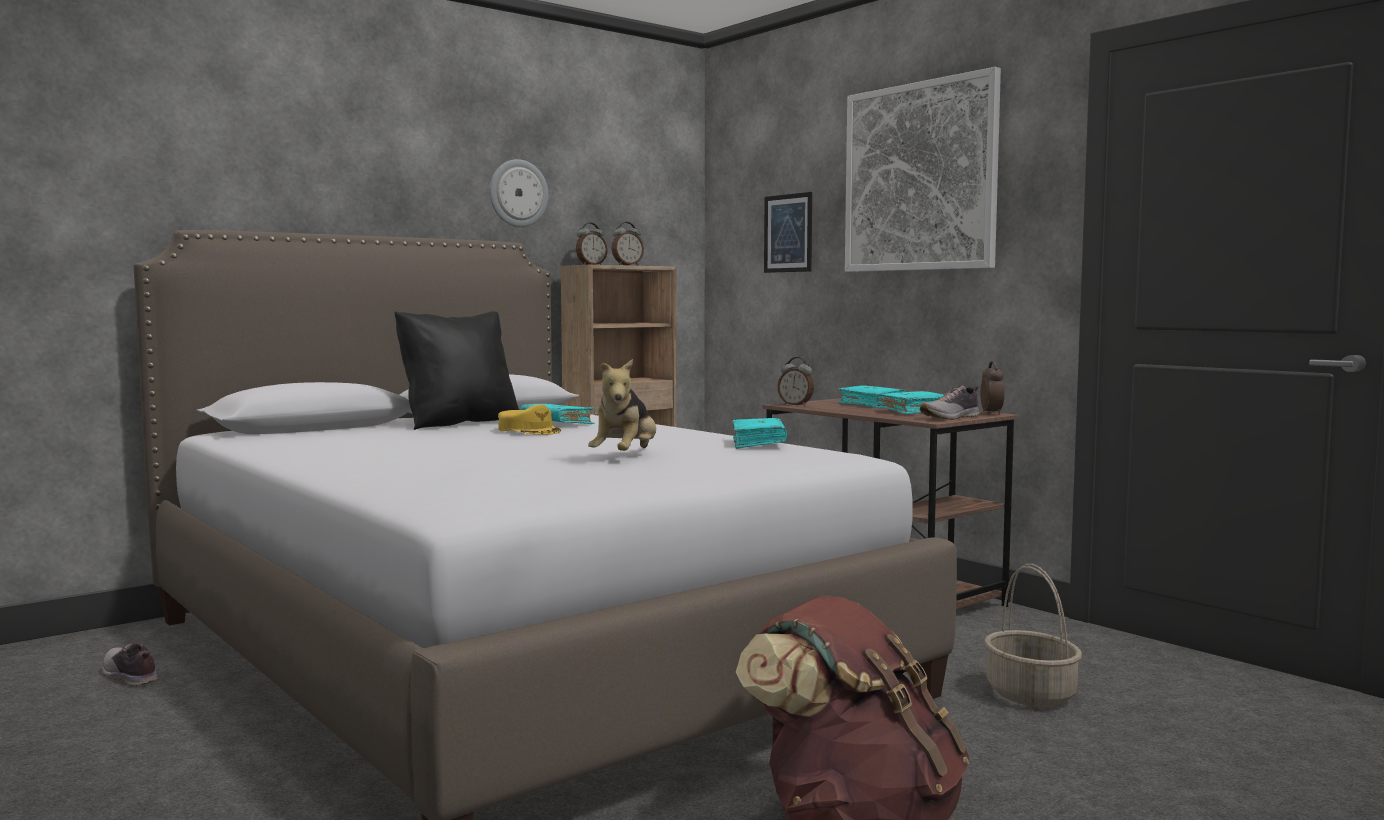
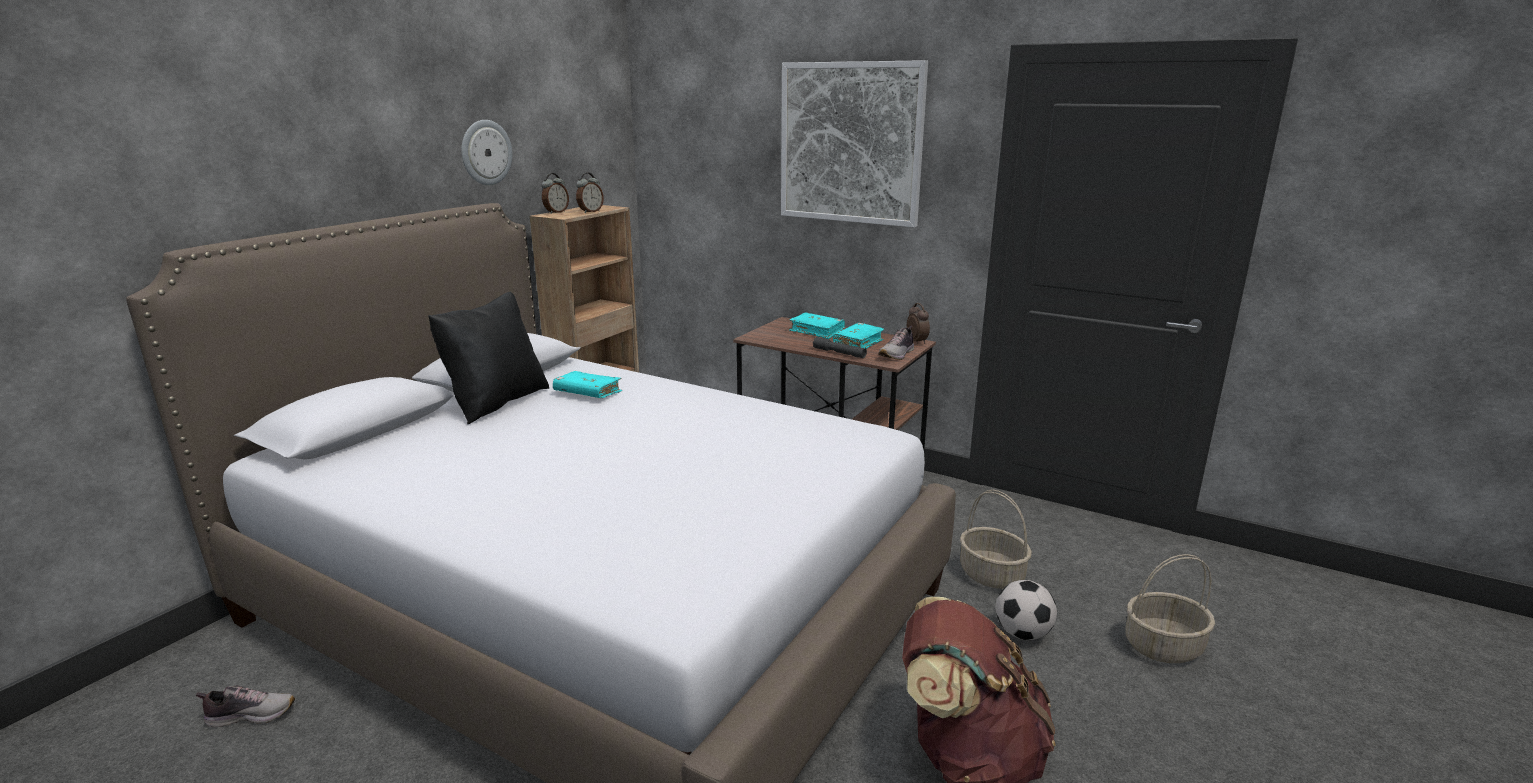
camera: 20 degrees left, 15 degrees up
(129, 677) = (251, 715): shoe -> shoe turned 150 degrees clockwise
(529, 431) = (577, 413): yellow cap -> none
(625, 457) = (712, 463): plush toy -> none
(758, 443) = (791, 418): turquoise book -> none
(788, 233) = (722, 174): picture -> none
(796, 405) = (761, 338): alarm clock -> none
(877, 414) = (839, 353): none -> grey flashlight
(1029, 746) = (1022, 633): none -> football
(1244, 786) = (1163, 646): none -> basket

